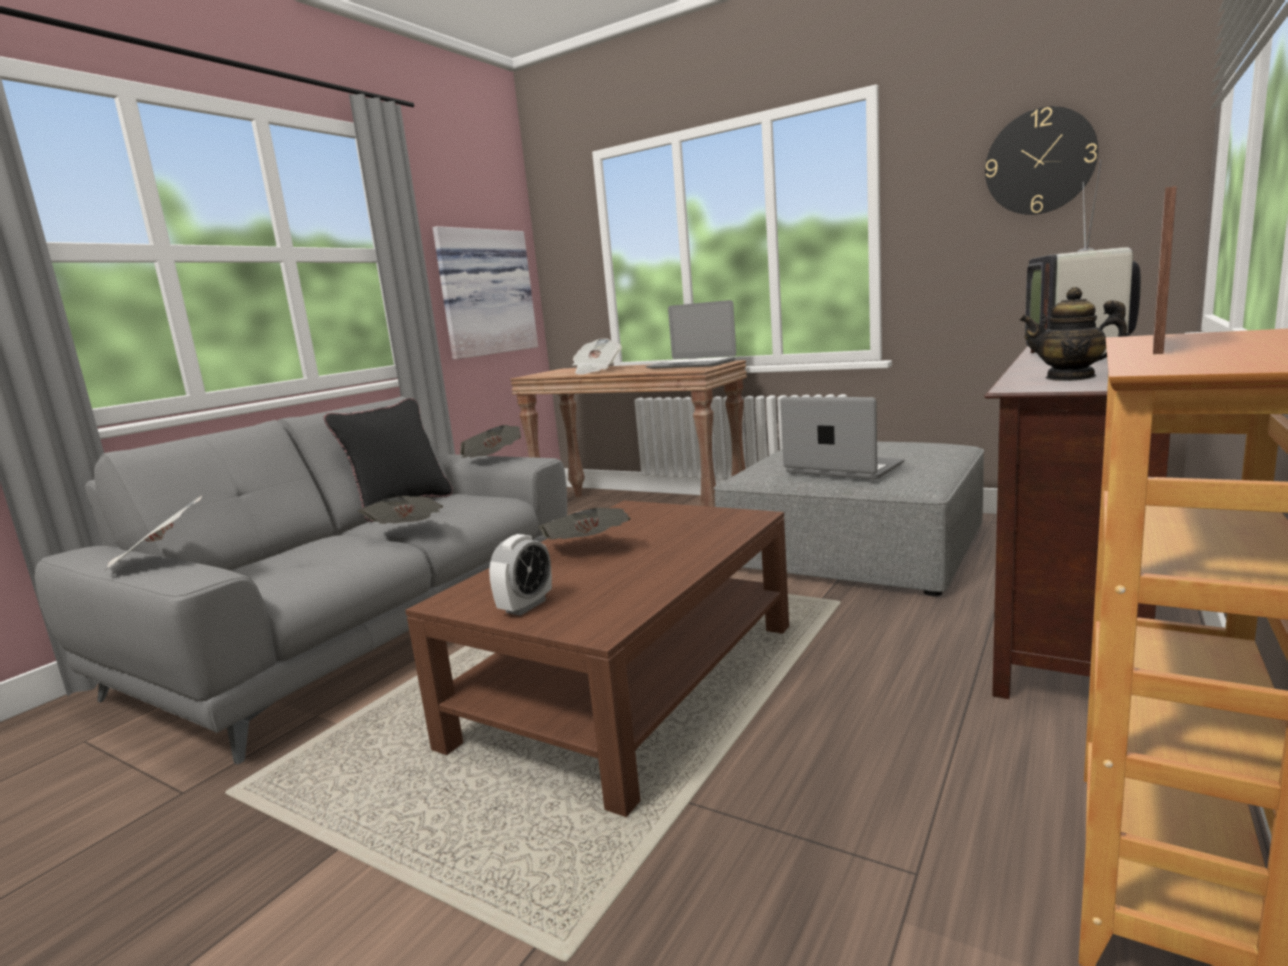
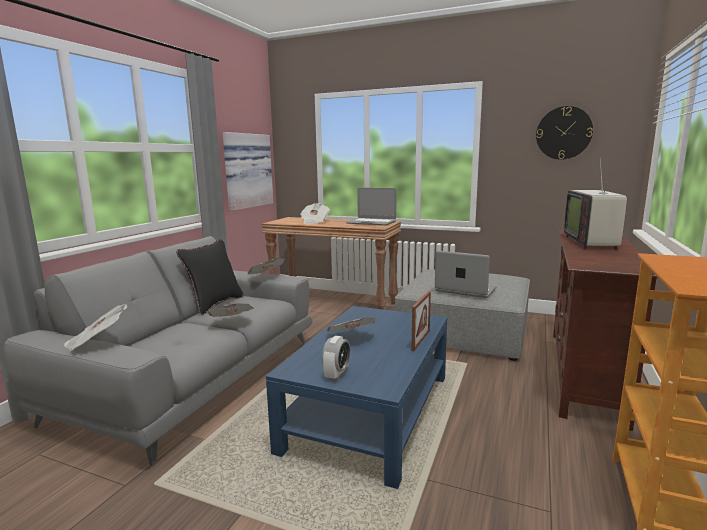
camera: 10 degrees left, 0 degrees up
(632, 681) = (370, 410): brown coffee table -> blue coffee table
(1071, 377) = (602, 260): teapot -> none
(1157, 344) = (672, 265): picture frame -> picture frame (421, 340)

